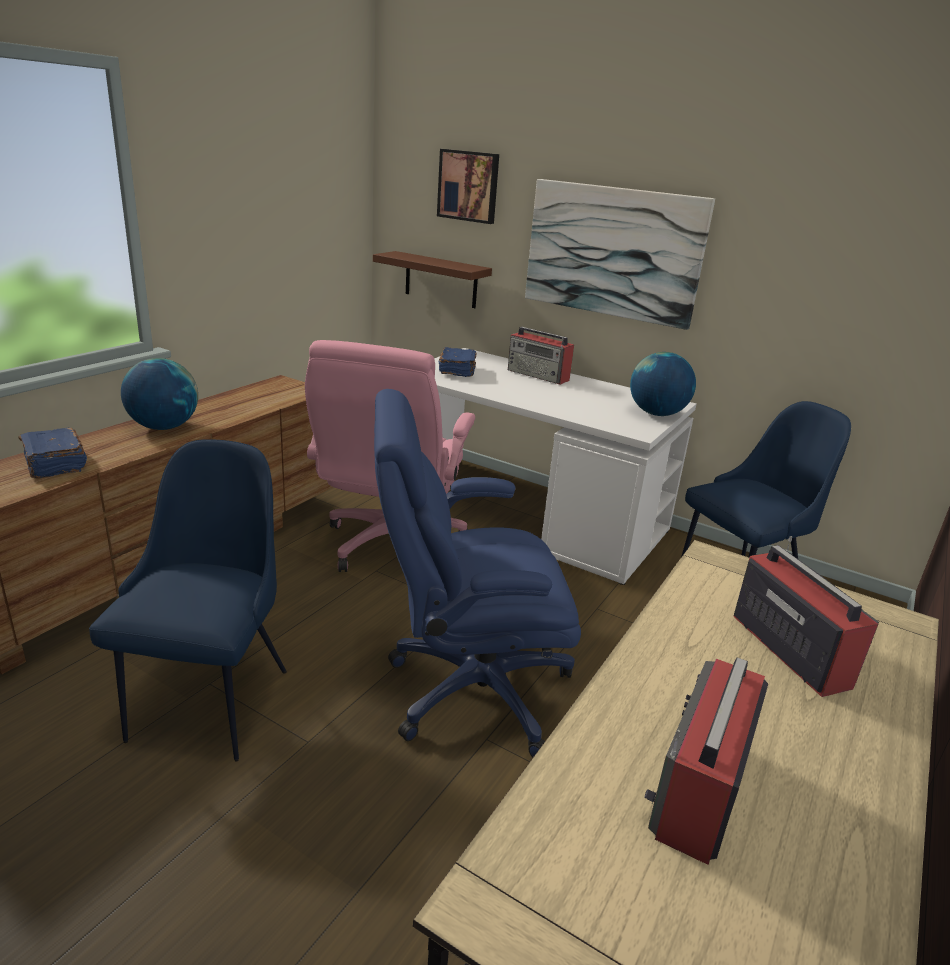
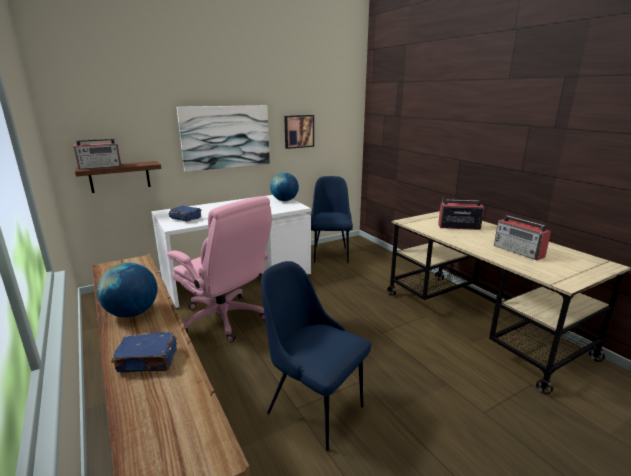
camera: 60 degrees left, 5 degrees down
(464, 689) = (350, 329): blue office chair -> none
(469, 186) = (128, 116): picture -> picture (298, 131)
(538, 375) = (216, 207): radio -> radio (101, 167)

